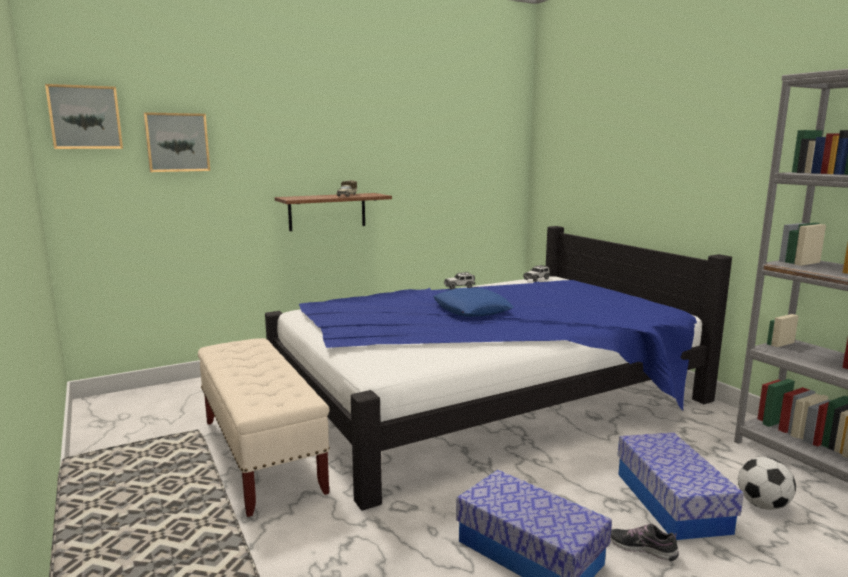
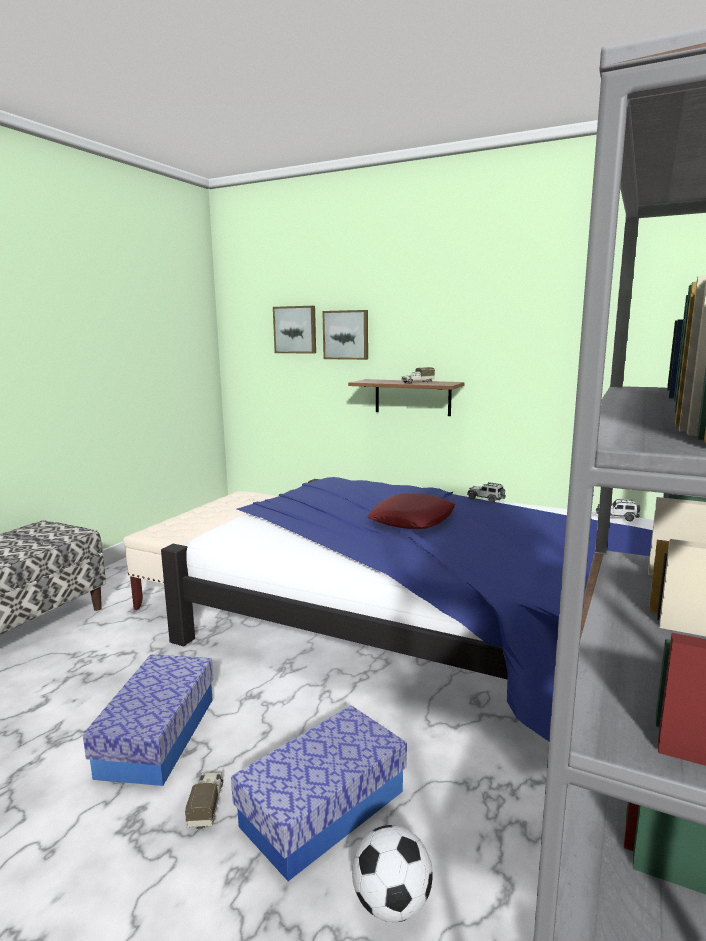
camera: 55 degrees right, 0 degrees up
(85, 117) = (243, 312): picture -> picture (346, 335)
(472, 310) = (412, 520): blue pillow -> red pillow
(642, 548) = (206, 805): shoe -> toy truck

